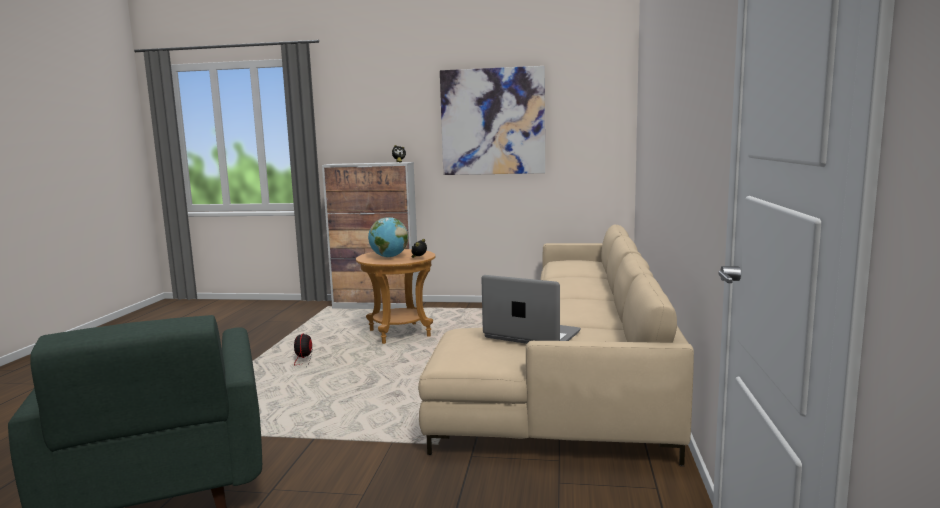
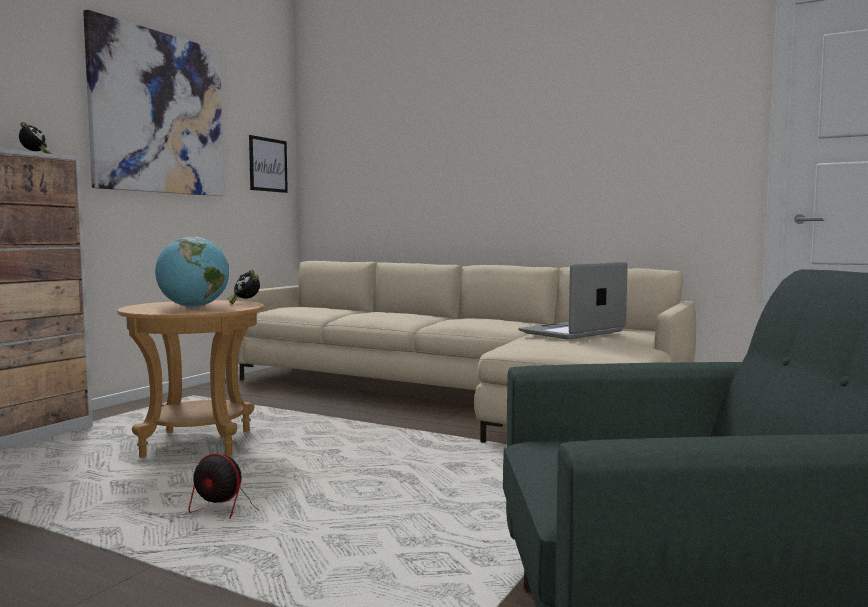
camera: 70 degrees left, 5 degrees down
(598, 144) = (268, 165): none -> picture

